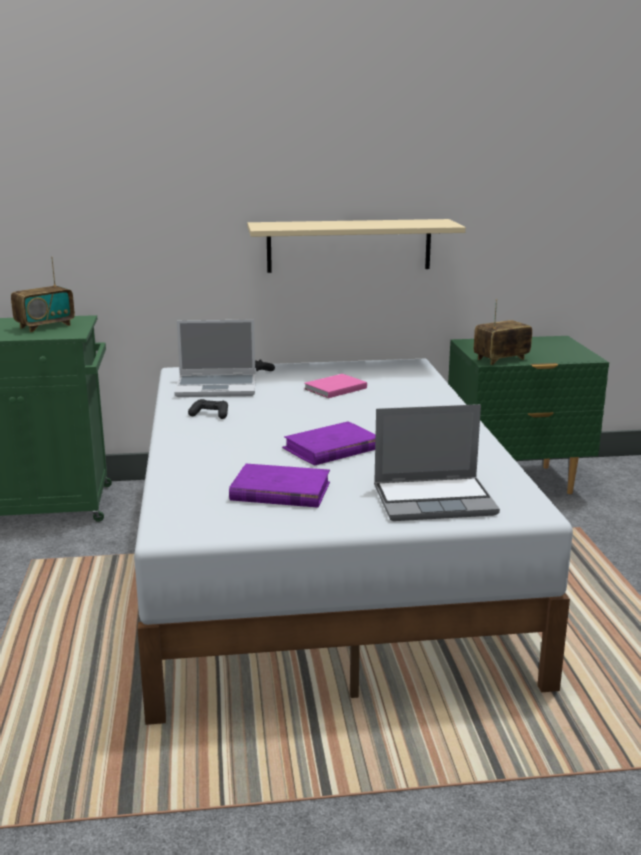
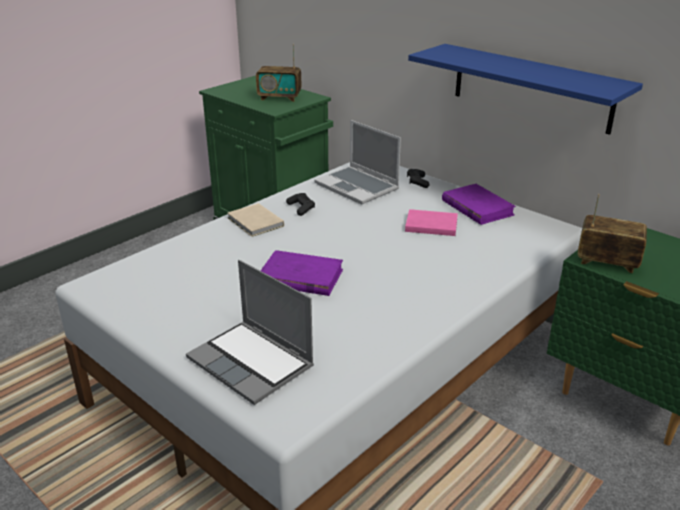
camera: 50 degrees right, 10 degrees up
(198, 436) = (255, 223): none -> beige book
(279, 491) = (194, 292): purple book -> purple book (477, 207)
(349, 245) = (531, 88): beige shelf -> blue shelf

